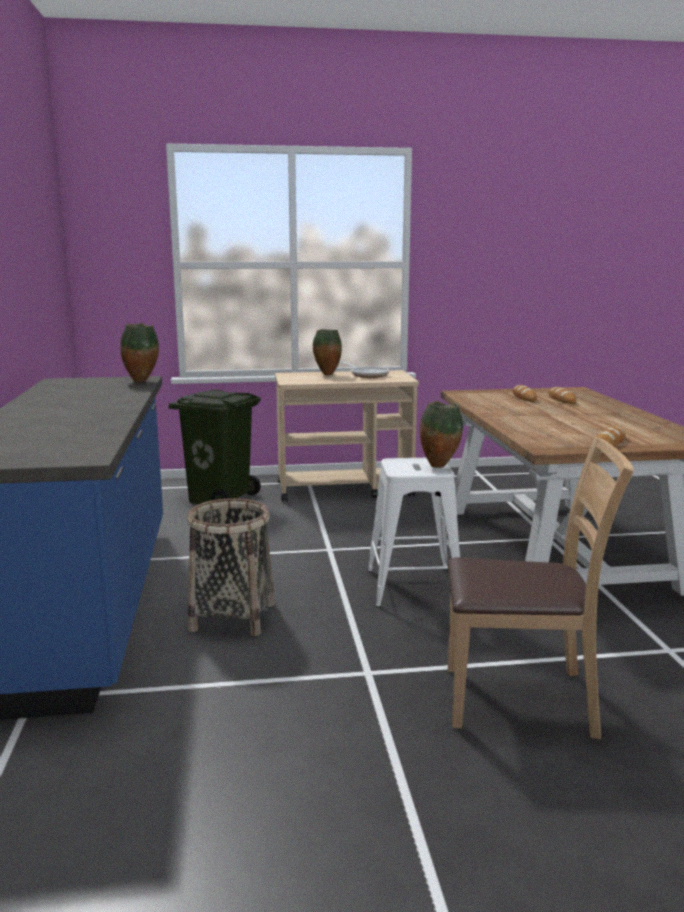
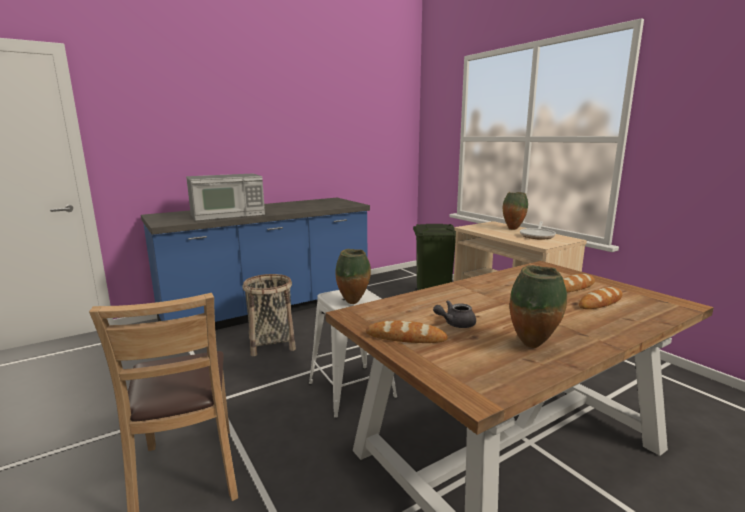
camera: 65 degrees right, 0 degrees up
(82, 425) = (228, 215): none -> microwave
(142, 381) = (346, 205): vase -> vase (533, 346)
(587, 430) = (455, 324): none -> grey teapot

